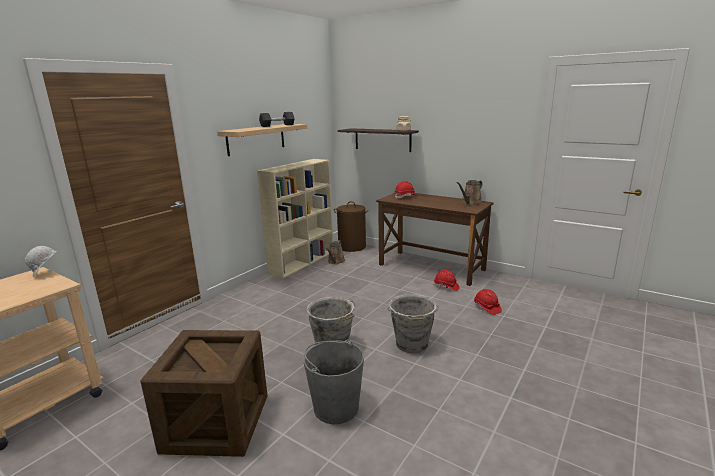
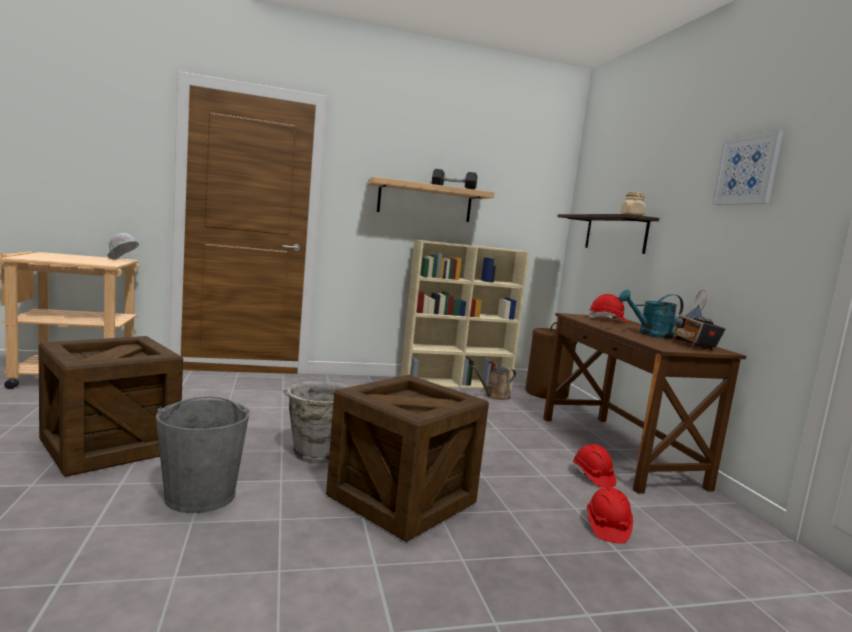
camera: 40 degrees right, 10 degrees down
(412, 345) = (402, 499): grey bucket -> crate
(443, 202) = (649, 334): none -> turquoise watering can
(470, 203) = (694, 345): brown watering can -> radio
(477, 106) = (747, 170): none -> picture

